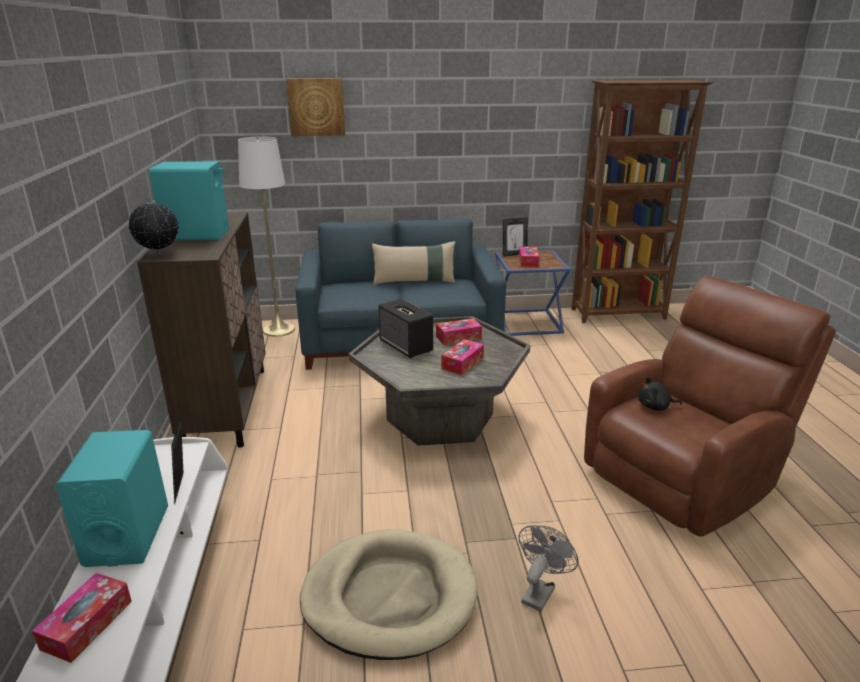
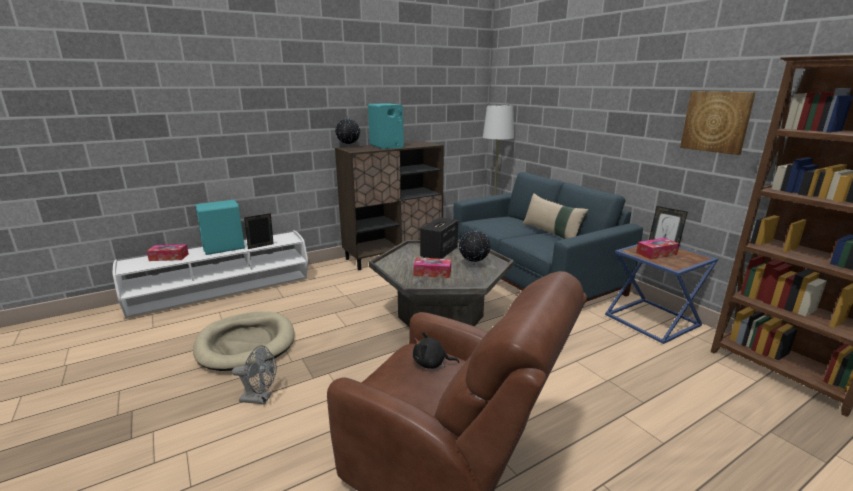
camera: 65 degrees right, 5 degrees down
(316, 107) = (546, 86): picture -> picture (716, 121)
(458, 337) = (473, 264): tissue box -> globe
(655, 407) = (431, 364): black plush toy -> black plush toy turned 60 degrees counterclockwise

